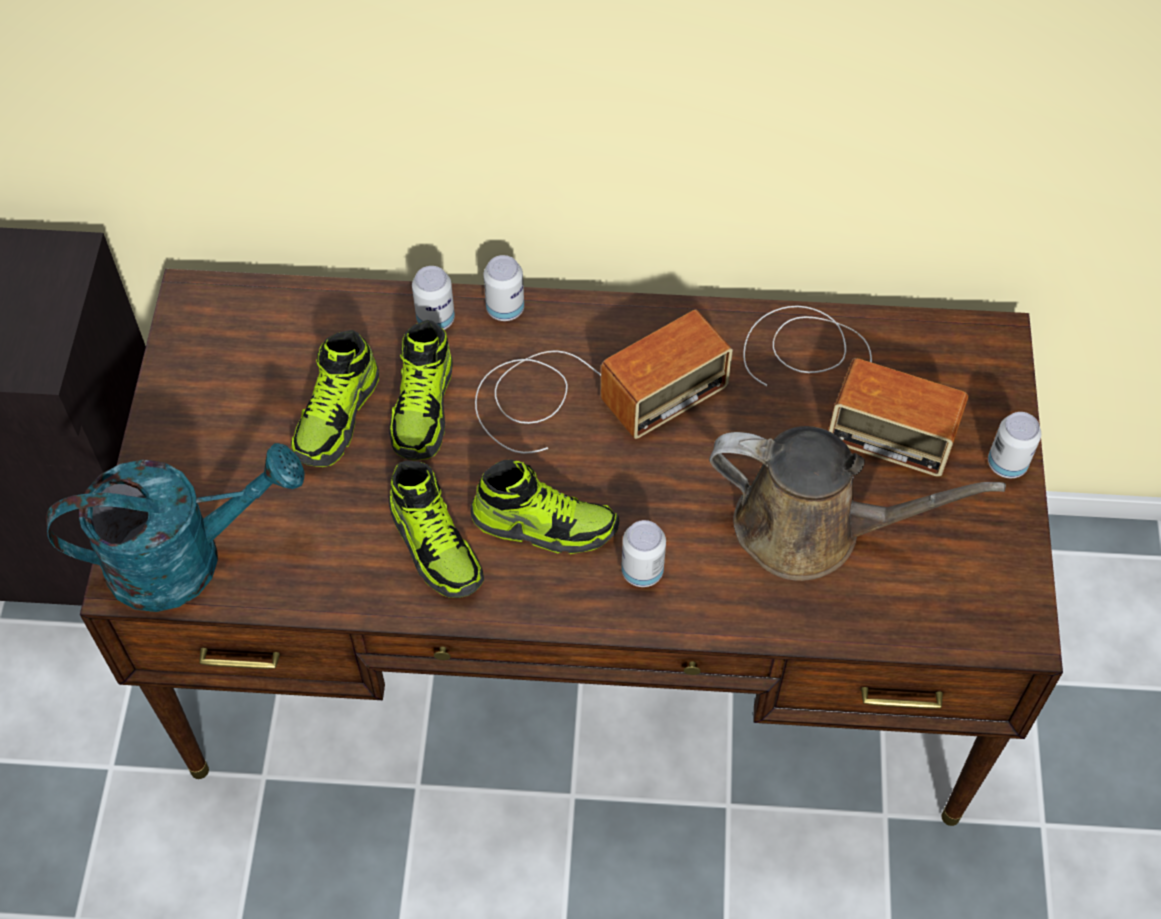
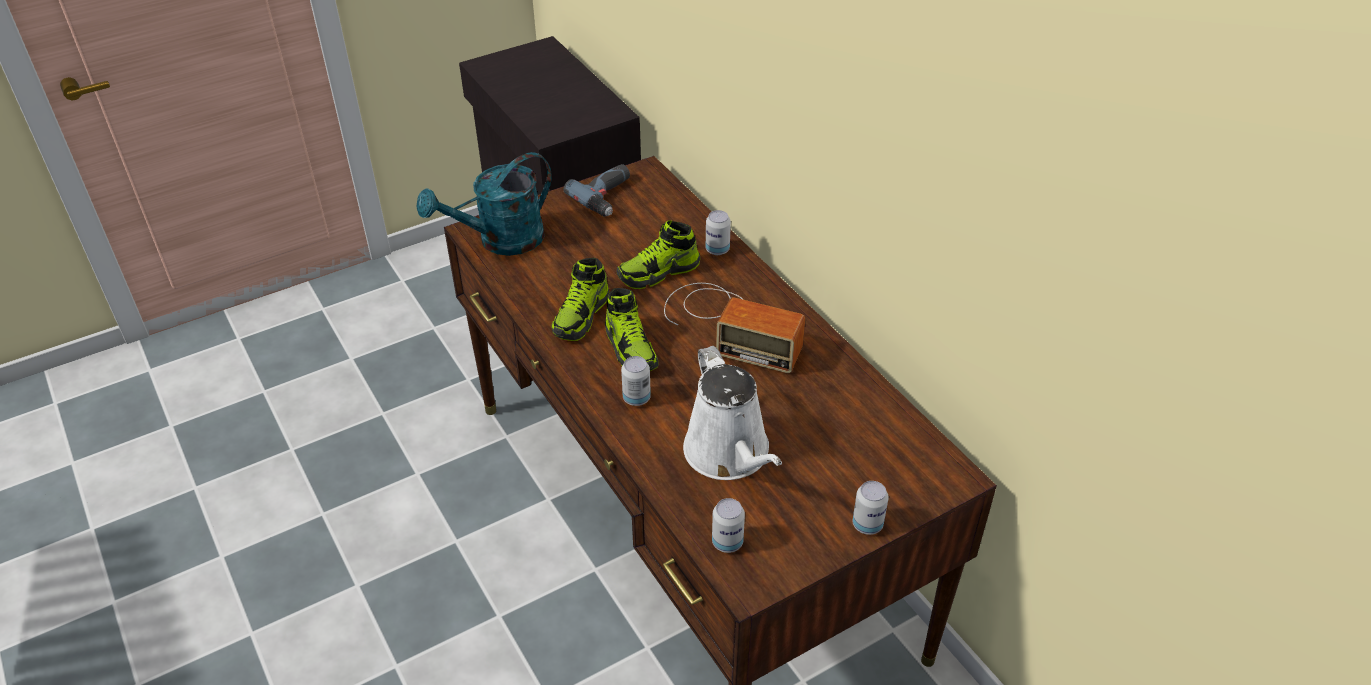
camera: 55 degrees right, 15 degrees down
(185, 557) = (500, 241): turquoise watering can -> turquoise watering can turned 105 degrees clockwise
(208, 373) = (608, 196): none -> power drill
(337, 417) = (625, 247): shoe -> none
(505, 309) = (750, 269): can -> can (727, 542)
(811, 529) = (730, 455): brown watering can -> white watering can
(844, 385) = (845, 423): radio -> none

